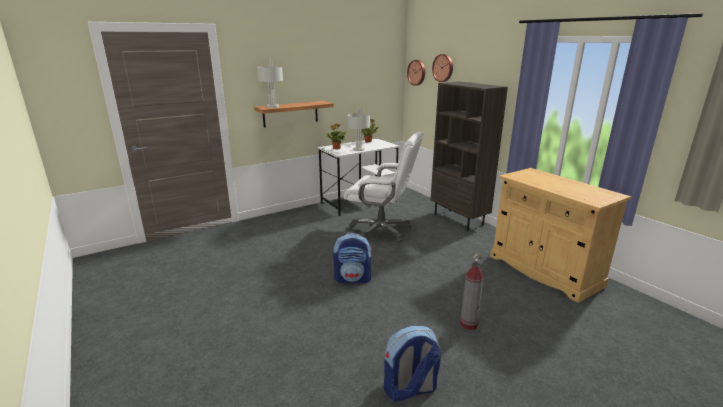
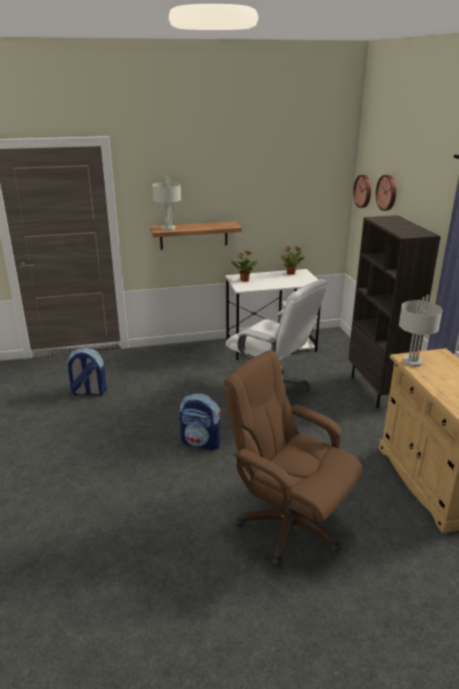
camera: 20 degrees right, 5 degrees up
(358, 149) = (268, 285): grey table lamp -> grey table lamp (412, 362)
(410, 390) = (178, 576): backpack -> backpack (88, 392)
(468, 324) = (288, 525): fire extinguisher -> brown office chair

